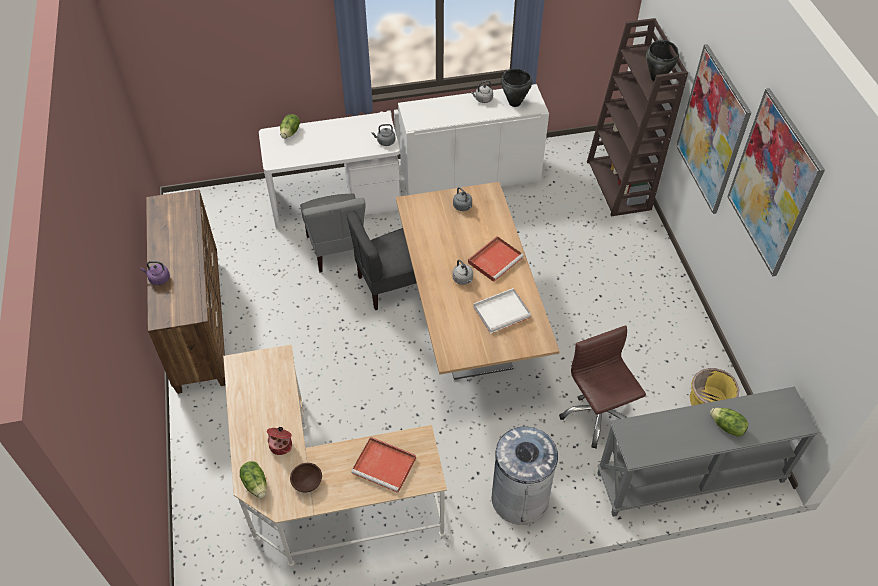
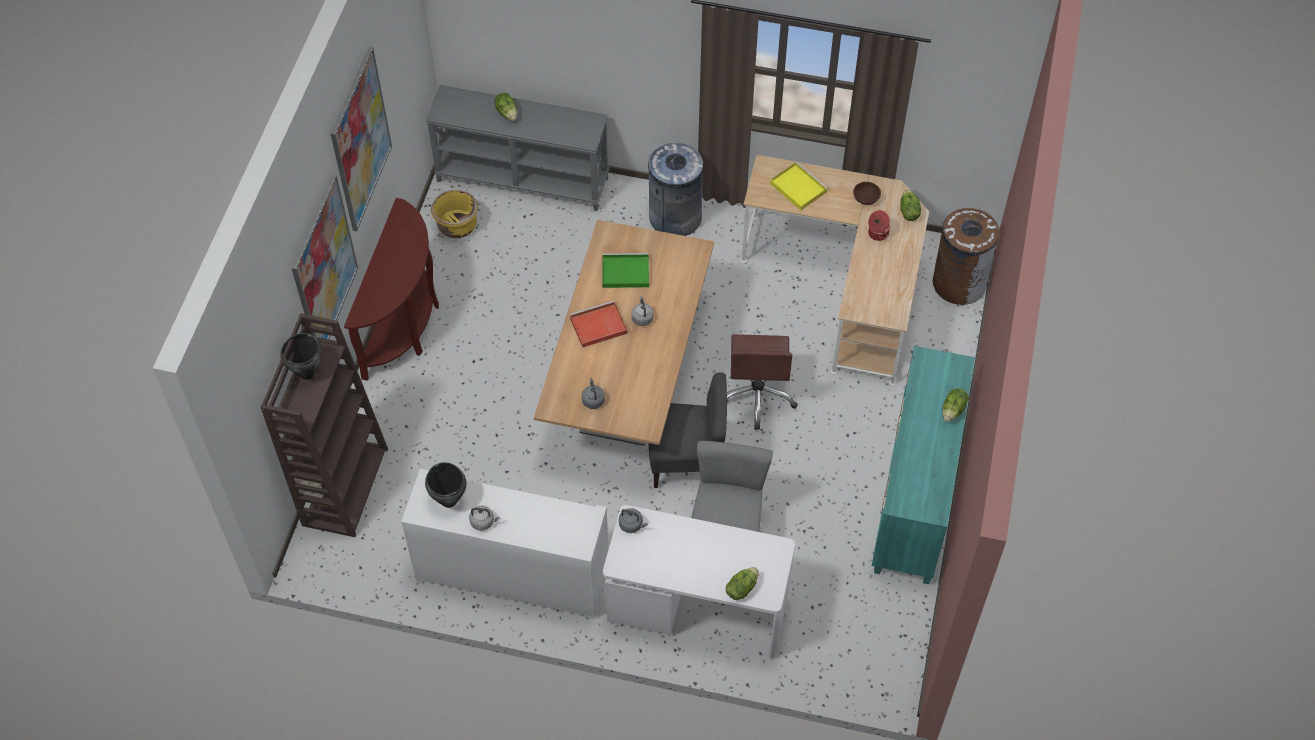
camera: 155 degrees left, 5 degrees up
(158, 279) = (953, 410): purple kettle -> lettuce
(199, 323) = (914, 498): brown dresser -> turquoise dresser
(204, 543) = (958, 283): none -> brown trash can
(385, 466) = (797, 187): red tray -> yellow tray
(502, 311) = (624, 272): white tray -> green tray
(597, 414) = (562, 254): brown office chair -> brown office chair (757, 395)
(675, 302) = (404, 325): none -> brown console table

